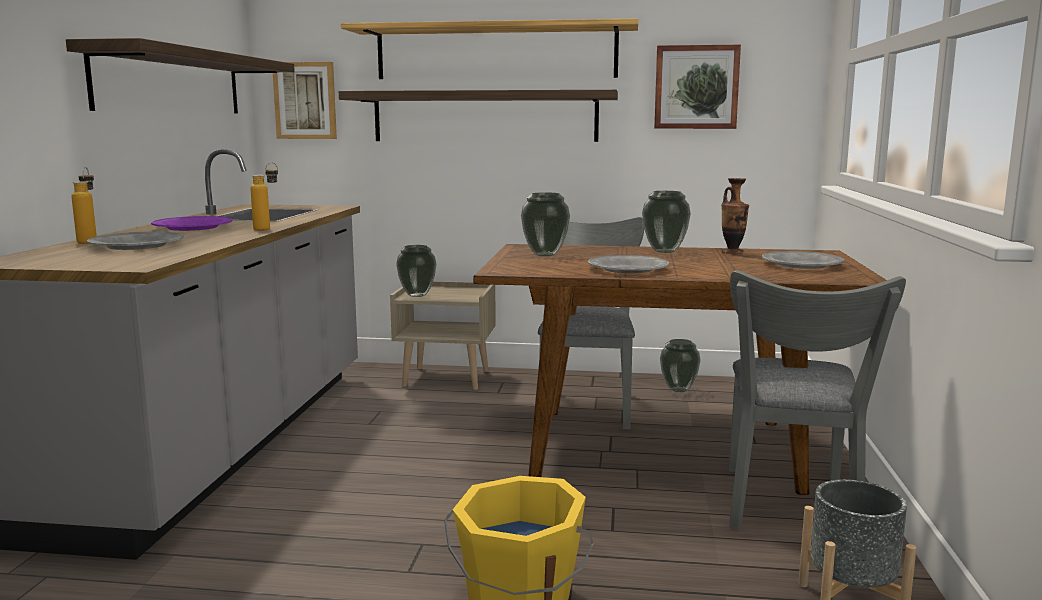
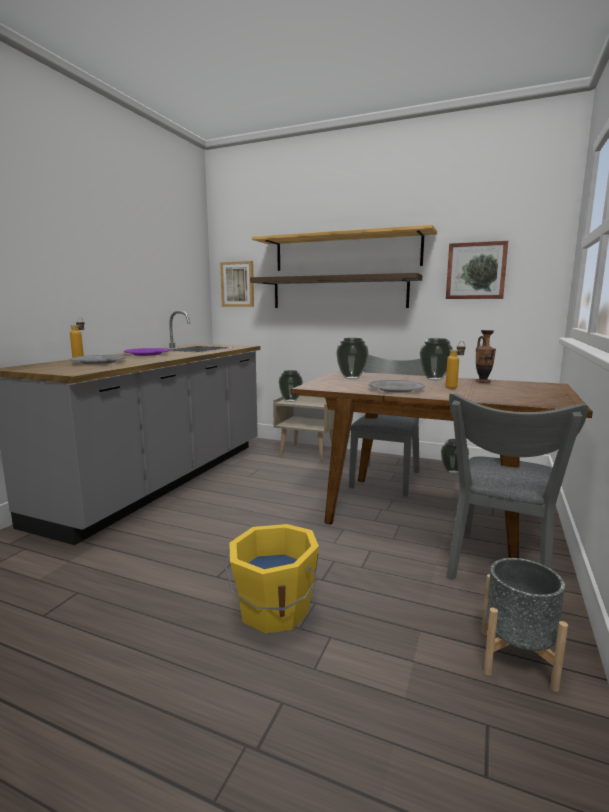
camera: 15 degrees right, 0 degrees up
(171, 83) = (151, 272): shelf -> none
(268, 229) = (185, 356): bottle -> bottle (454, 387)
(801, 264) = (527, 392): grey plate -> none

